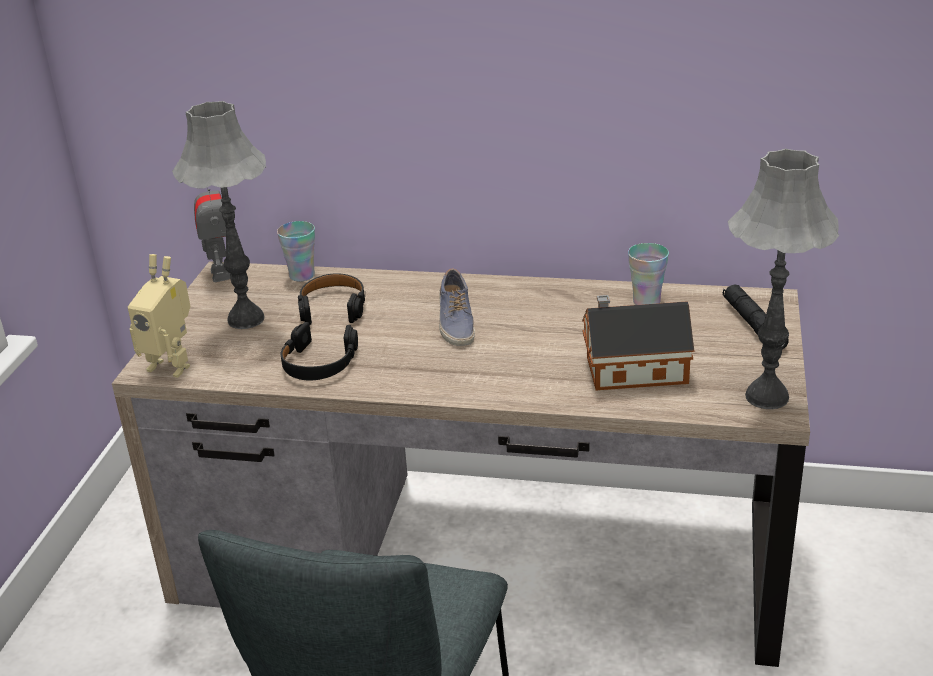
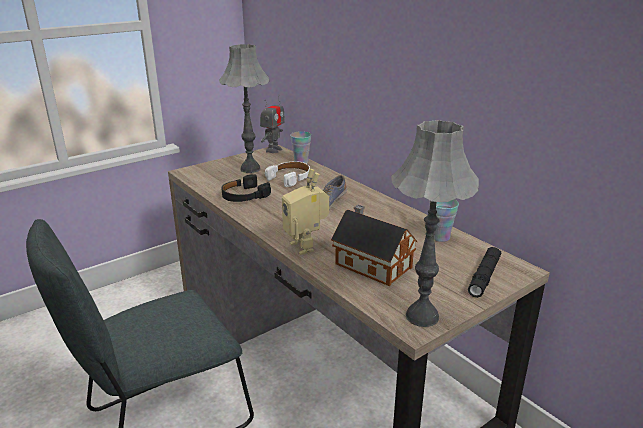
camera: 40 degrees right, 5 degrees down
(172, 364) = (196, 173): toy robot -> toy robot (306, 246)
(333, 307) = (290, 178): black headphones -> white headphones

